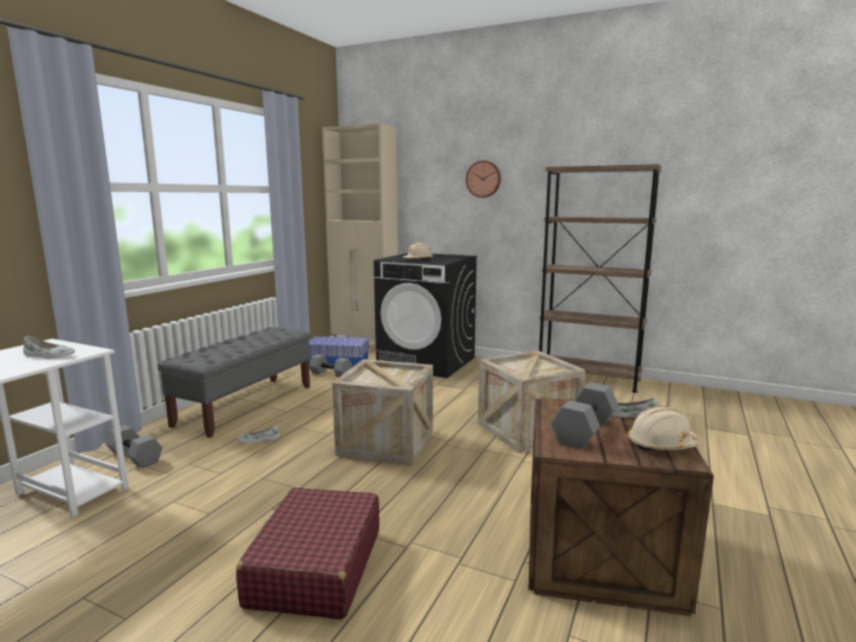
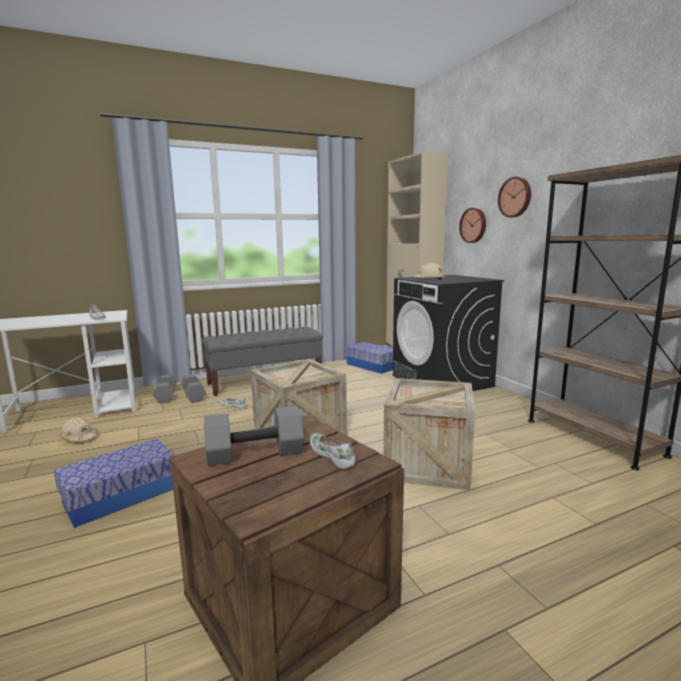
camera: 40 degrees right, 0 degrees up
(315, 567) = (121, 496): red suitcase -> storage box
(331, 374) = (351, 373): grey dumbbell -> grey dumbbell (194, 396)
(434, 203) = (474, 225): none -> wall clock
(662, 445) = (279, 493): beige hard hat -> beige hard hat (79, 438)

